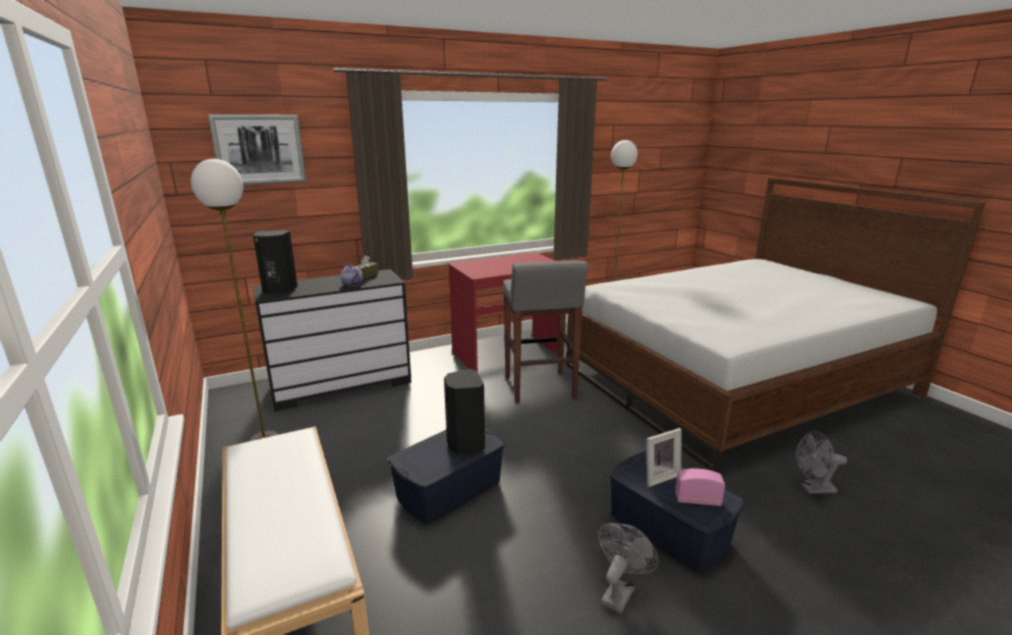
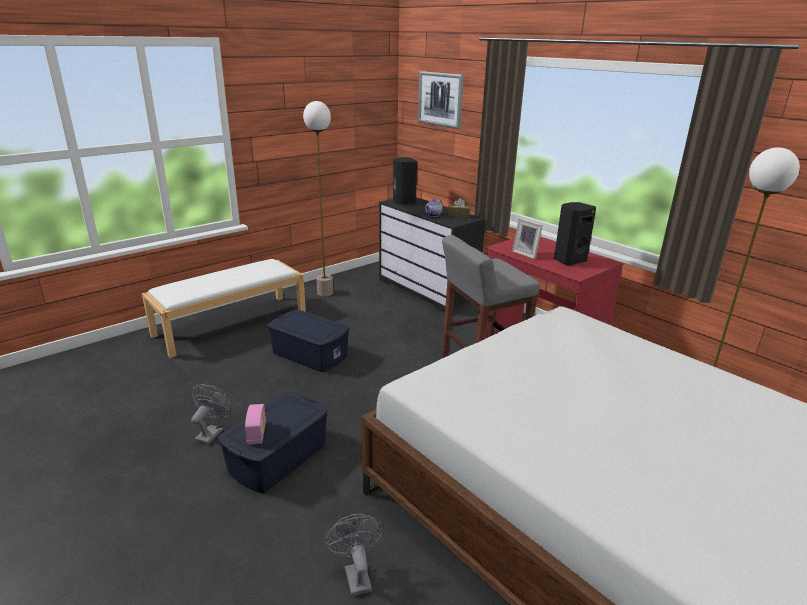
camera: 75 degrees right, 5 degrees up
(465, 444) = (317, 330): black speaker -> black speaker (569, 260)
(620, 591) = (212, 432): grey fan -> grey fan turned 90 degrees counterclockwise
(659, 476) = (288, 414): picture frame -> picture frame (526, 254)

